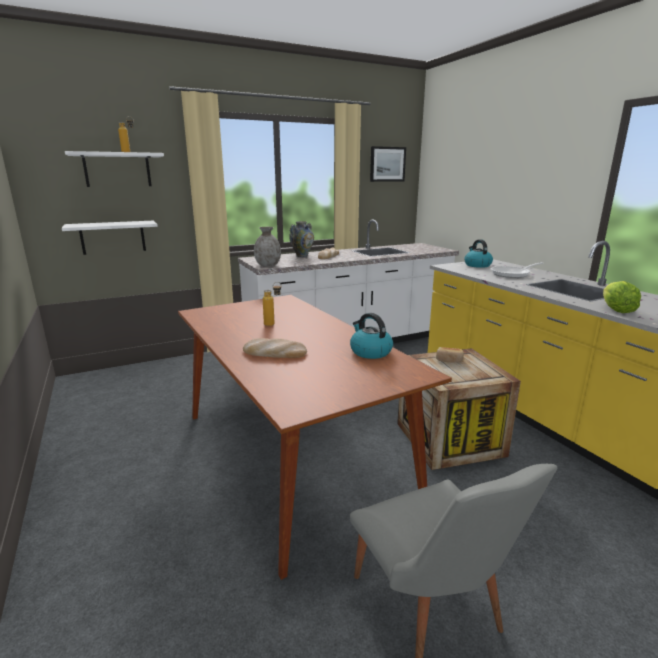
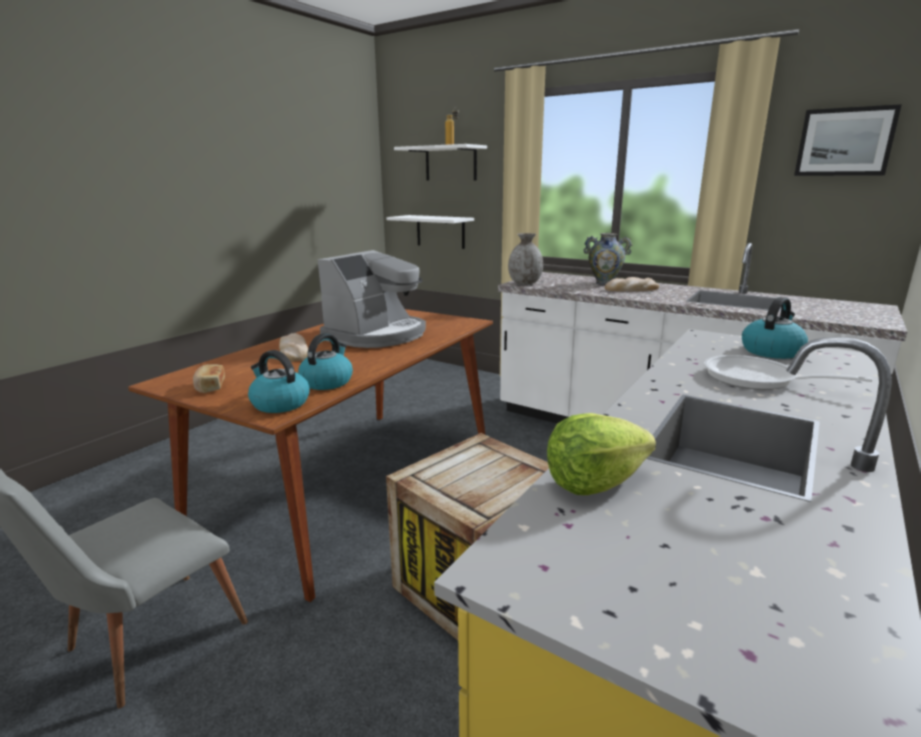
camera: 60 degrees right, 0 degrees up
(273, 324) = (377, 335): bottle -> coffee machine
(402, 370) = (279, 403): none -> kettle
(449, 360) = (502, 465): bread -> bread (210, 387)

